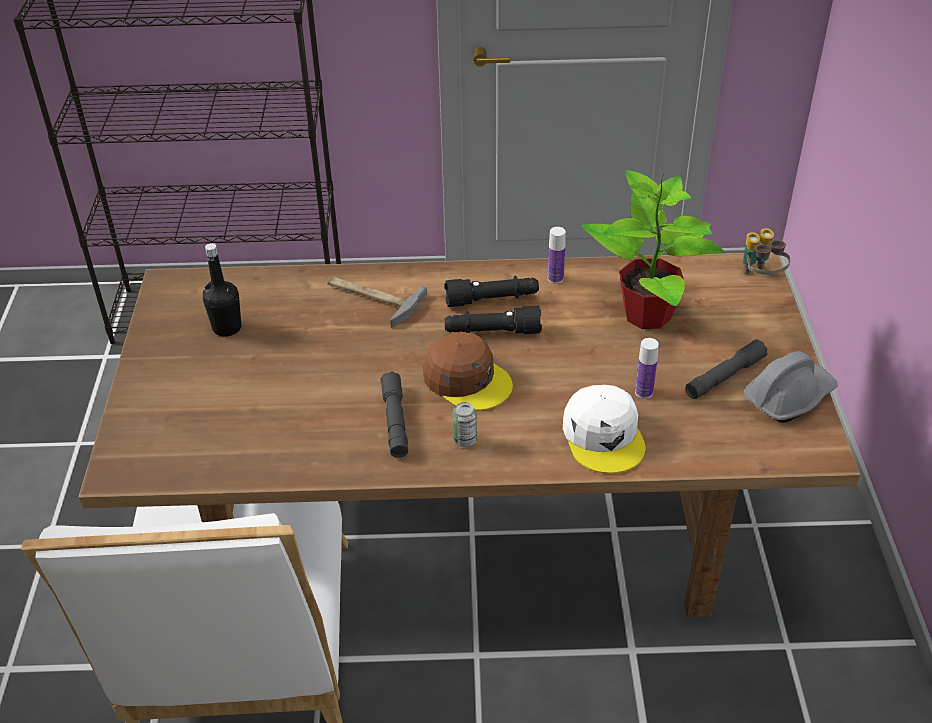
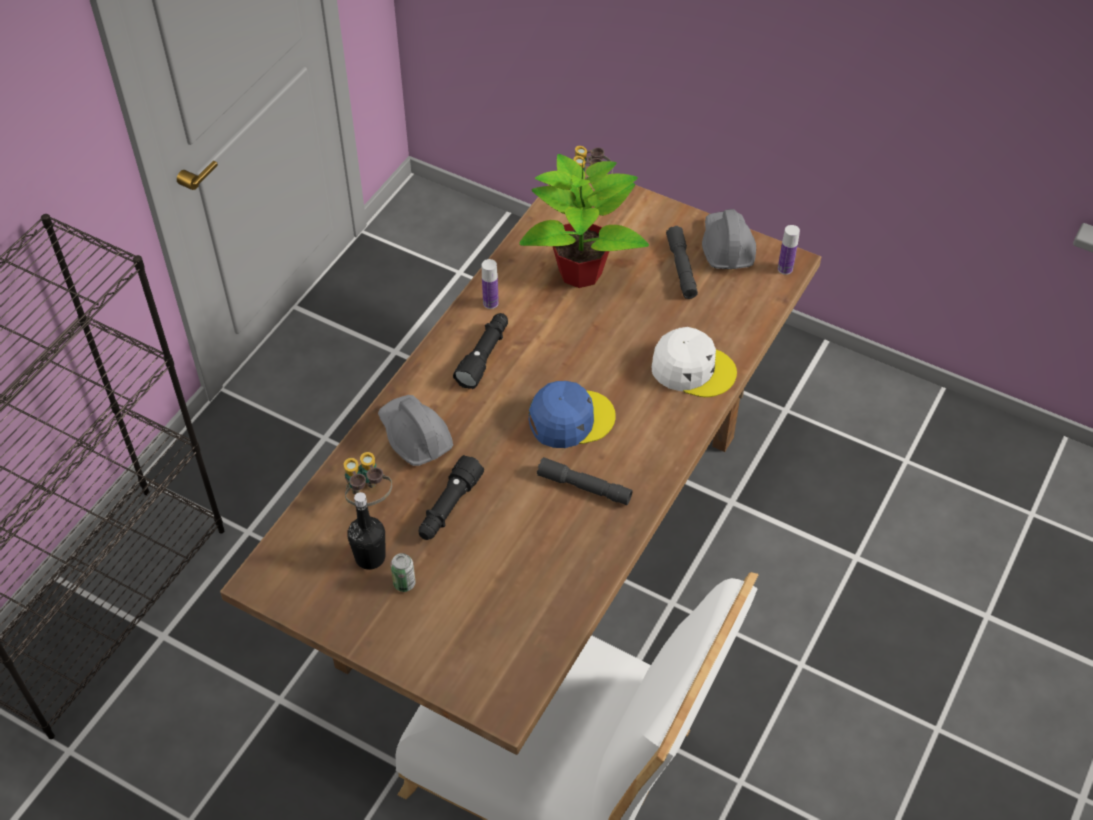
camera: 60 degrees left, 10 degrees up
(286, 301) = (368, 498): none -> binoculars
(371, 298) = (414, 436): hammer -> grey hard hat
(465, 440) = (637, 452): can -> can (404, 583)
(467, 379) = (570, 419): brown cap -> blue cap
(492, 332) = (525, 375): black flashlight -> black flashlight (449, 507)
(644, 392) = (664, 321): bottle -> bottle (785, 269)

